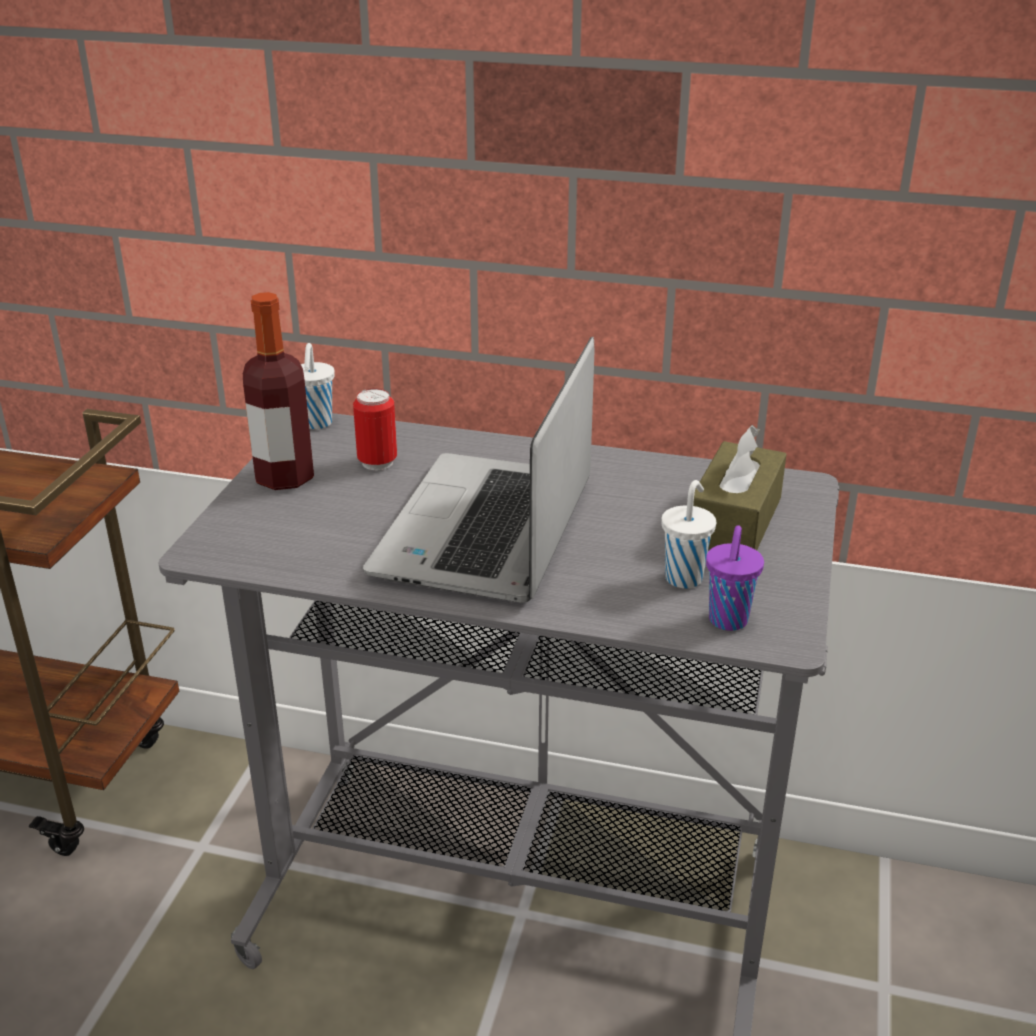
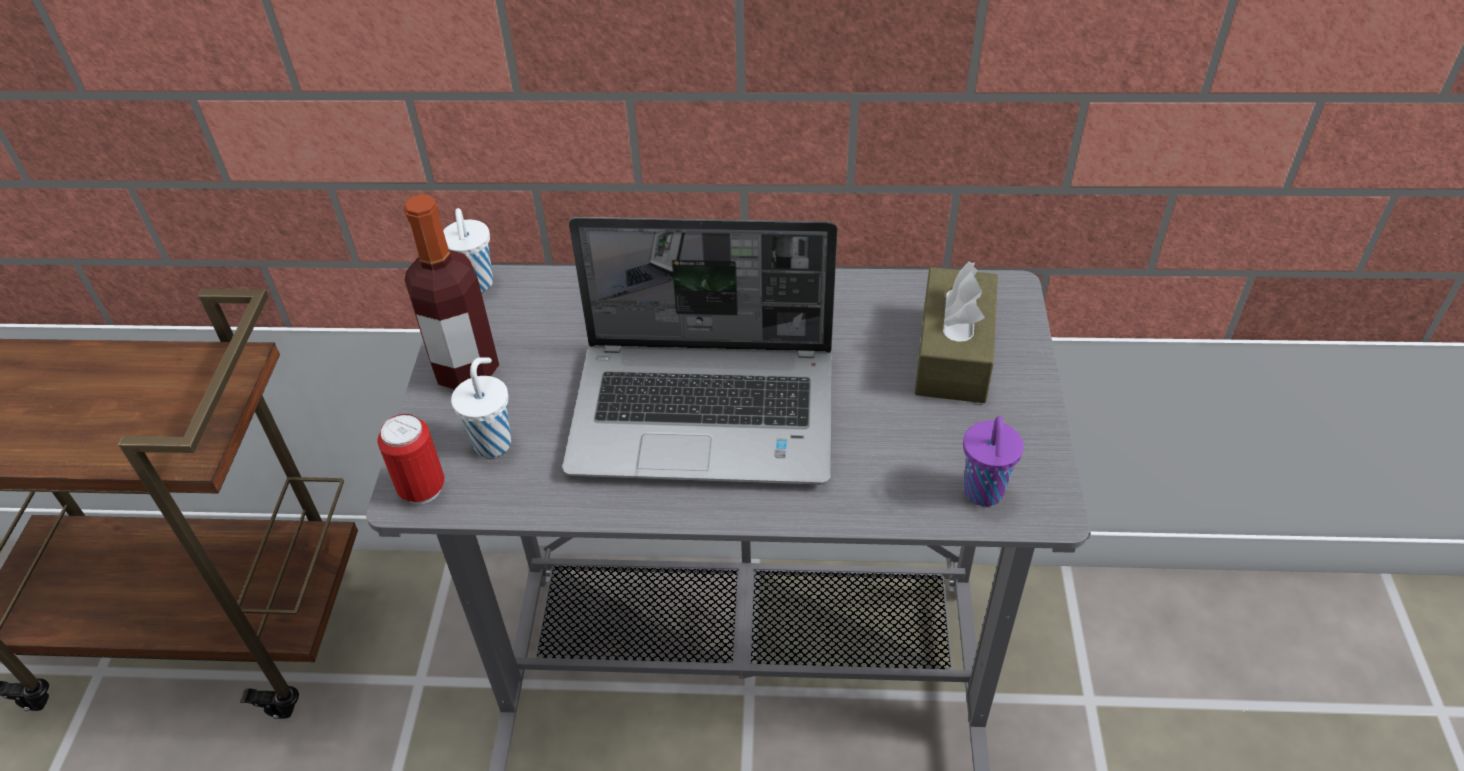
camera: 10 degrees left, 15 degrees up
(377, 462) = (560, 331): can -> can (422, 489)
(487, 532) = (707, 413): laptop -> laptop turned 90 degrees counterclockwise
(684, 577) = (925, 441): white cup -> white cup (493, 442)

